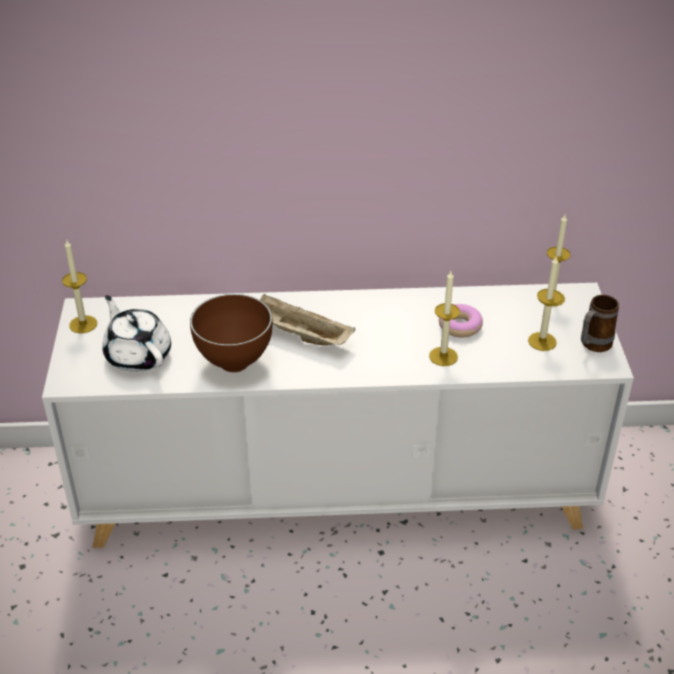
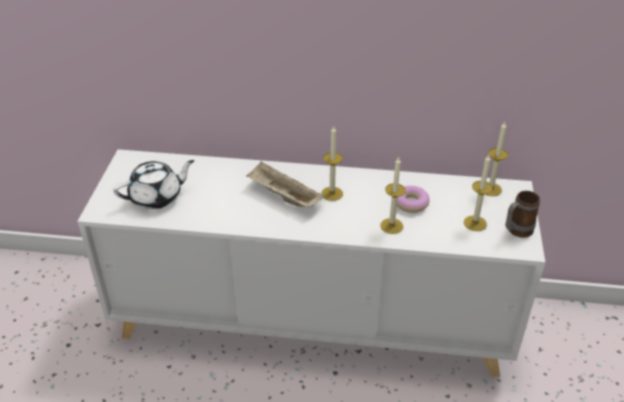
camera: 10 degrees right, 0 degrees up
(83, 324) = (124, 170): candle -> candle (332, 193)
(138, 355) = (157, 197): white teapot -> white teapot turned 90 degrees clockwise
(235, 362) = (228, 211): brown bowl -> none

